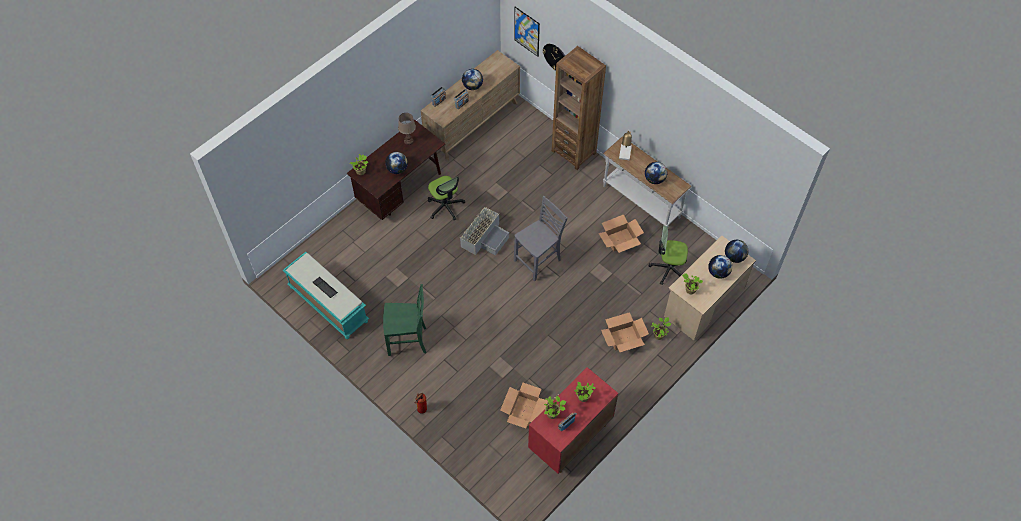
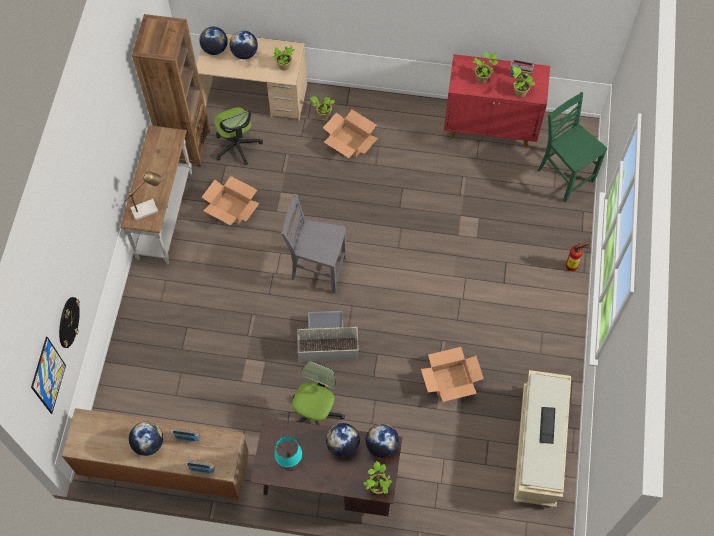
camera: 125 degrees left, 5 degrees up
(327, 304) = (539, 447): turquoise bench -> beige bench
(408, 141) = (290, 463): brown table lamp -> turquoise table lamp
(408, 341) = (512, 331): green chair -> green chair (564, 175)
(524, 410) = (496, 179): cardboard box -> cardboard box (450, 380)
(574, 152) = (137, 324): brown bookcase -> brown bookcase (186, 145)
(654, 179) = (164, 161): globe -> globe (382, 445)

